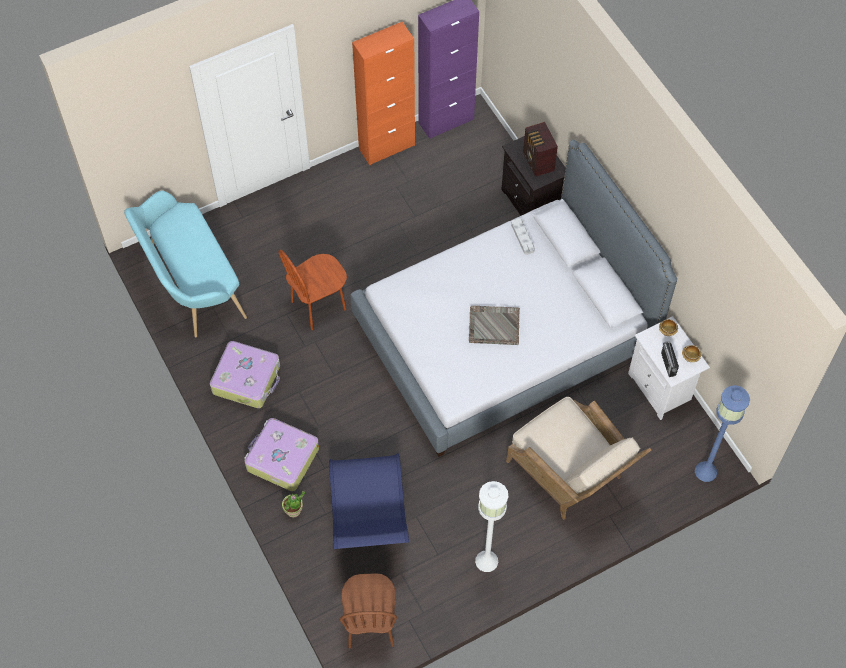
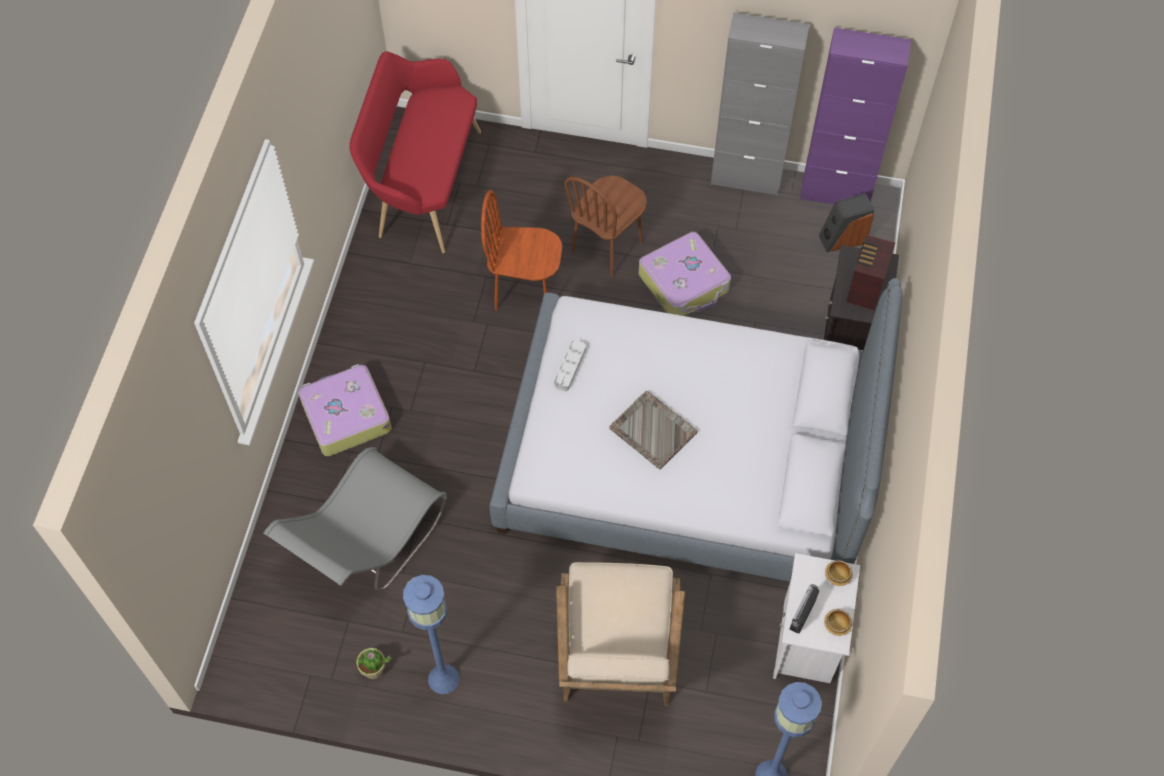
camera: 40 degrees right, 0 degrees up
(191, 285) = (423, 185): turquoise bench -> red bench
(247, 379) = (388, 313): suitcase -> suitcase (684, 283)
(293, 510) = (308, 475): potted plant -> potted plant (373, 669)
(369, 522) = (367, 544): blue chair -> grey chair
(370, 625) = (270, 649): brown chair -> brown chair (607, 247)
(387, 147) = (746, 178): orange cabinet -> grey cabinet
(474, 146) = (842, 238): none -> speaker
(487, 561) = (444, 679): white floor lamp -> blue floor lamp
(522, 237) = (775, 359): grey tray -> grey tray (570, 367)

